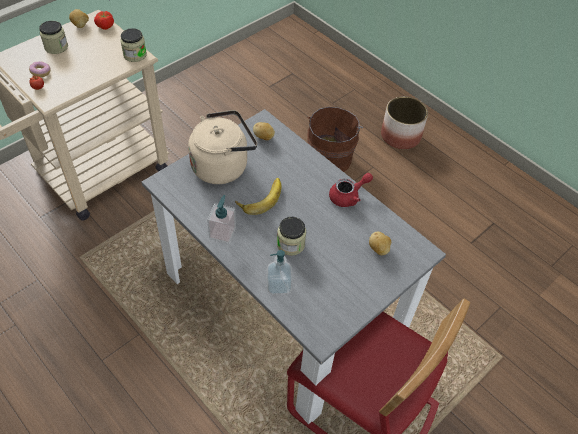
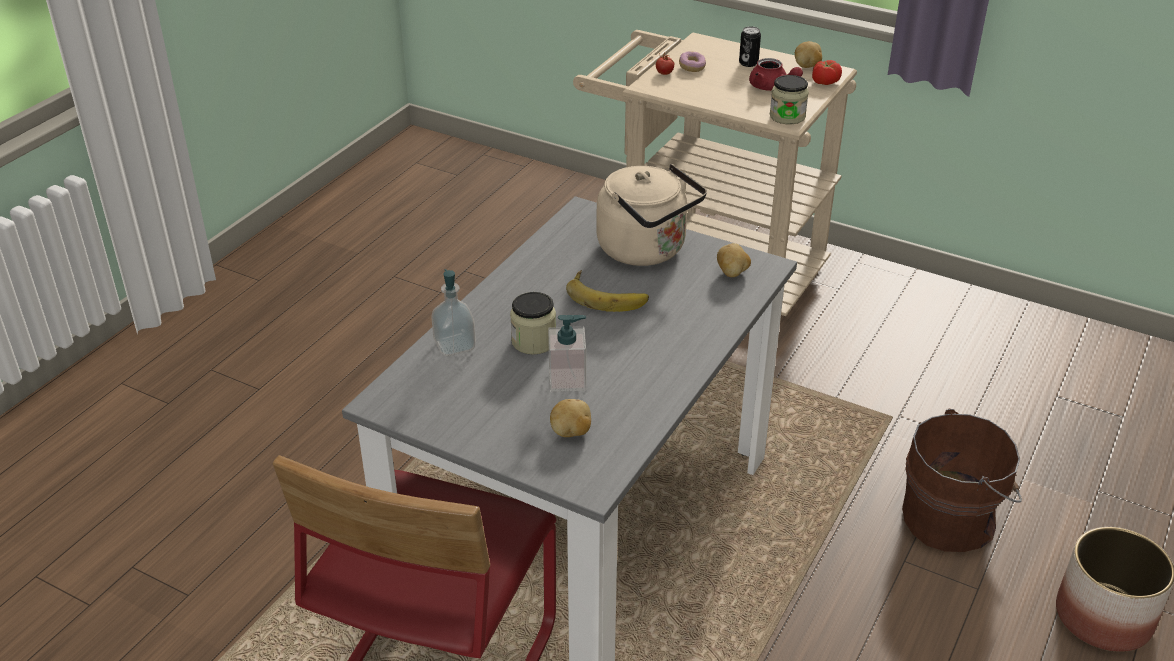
camera: 75 degrees right, 15 degrees down
(56, 47) = (748, 63): jar -> can
(222, 233) = (522, 278): soap dispenser -> soap dispenser (567, 380)
(348, 196) = (664, 380): red teapot -> red teapot (772, 87)

